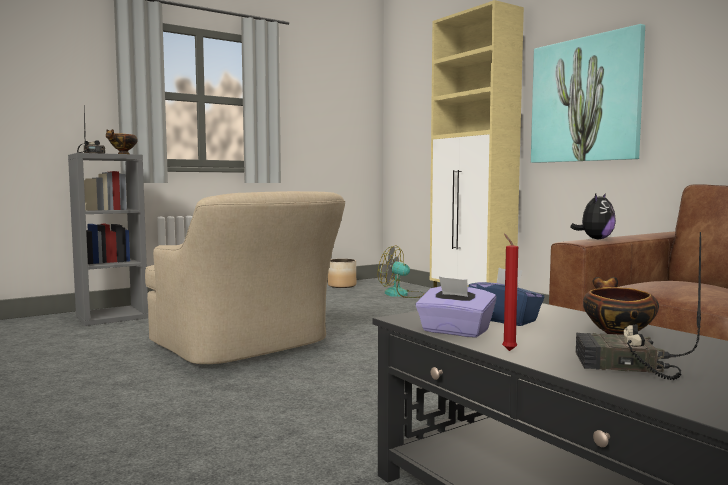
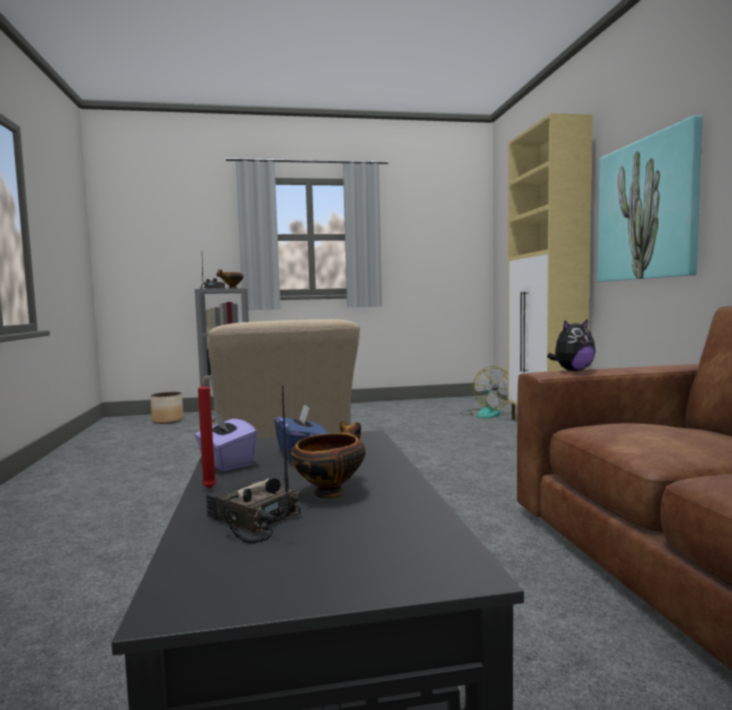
camera: 25 degrees right, 0 degrees up
(342, 286) = (441, 401): planter -> planter (168, 421)
(401, 294) = (485, 413): fan -> fan turned 150 degrees counterclockwise

